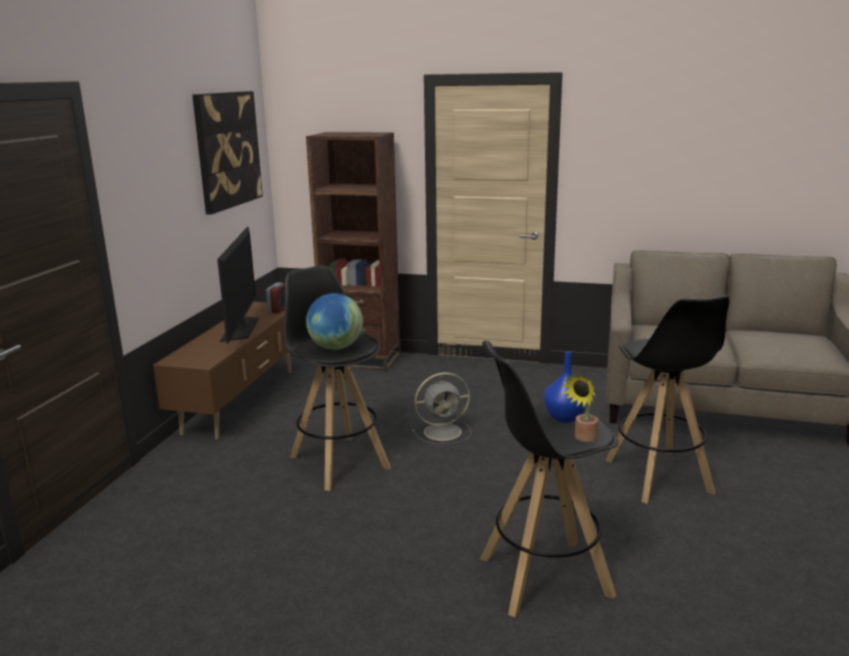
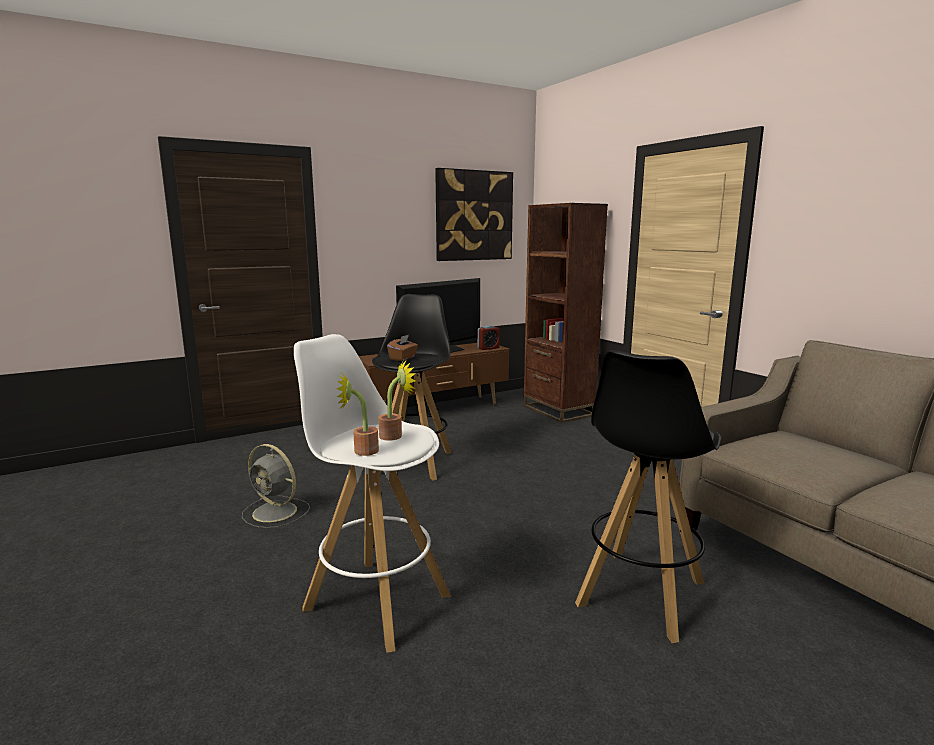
camera: 45 degrees right, 5 degrees down
(335, 347) = (403, 358): globe -> brown tissue box
(444, 431) = (519, 474): grey fan -> grey fan (276, 512)
(543, 576) = (376, 601): black stool -> white stool
(564, 418) = (395, 435): blue vase -> potted plant

